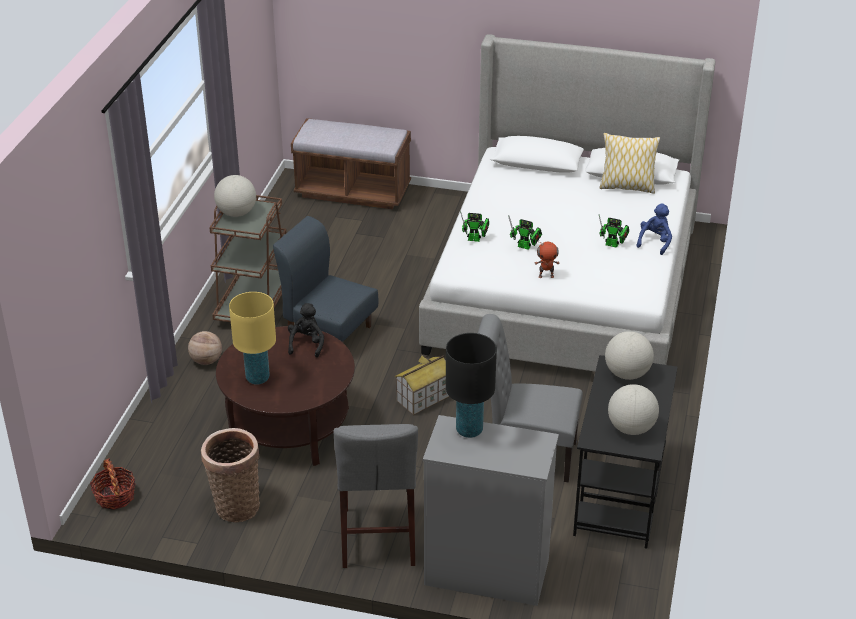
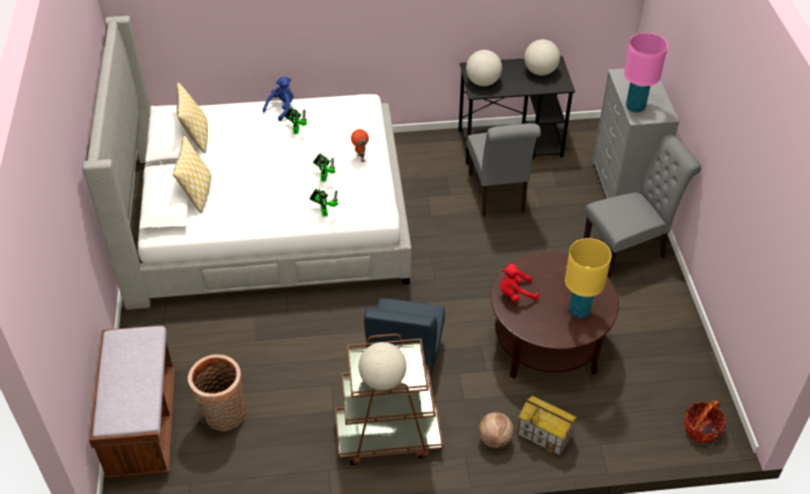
camera: 110 degrees left, 10 degrees up
(235, 505) = (655, 343): basket -> basket (223, 417)
(306, 344) = (515, 294): black plush toy -> red plush toy
(378, 536) = (628, 250): grey stool -> grey chair
(423, 398) = (465, 268): toy house -> toy house (545, 434)
(469, 430) = (635, 107): black table lamp -> pink table lamp
(539, 178) = (197, 194): none -> pillow
(655, 242) = (281, 108): blue plush toy -> blue plush toy turned 120 degrees clockwise

